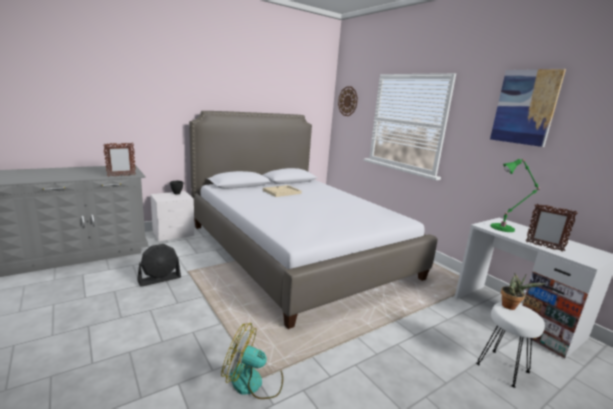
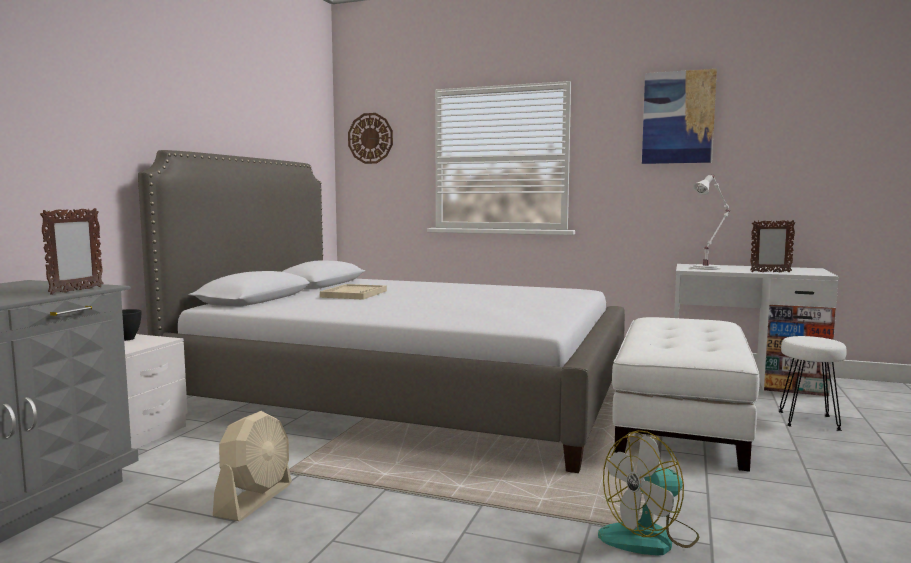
camera: 35 degrees left, 10 degrees down
(159, 279) = (255, 499): black fan -> beige fan
(402, 327) = (679, 424): none -> white ottoman
(504, 228) = (707, 268): green table lamp -> white table lamp
(511, 306) = (800, 338): potted plant -> none

